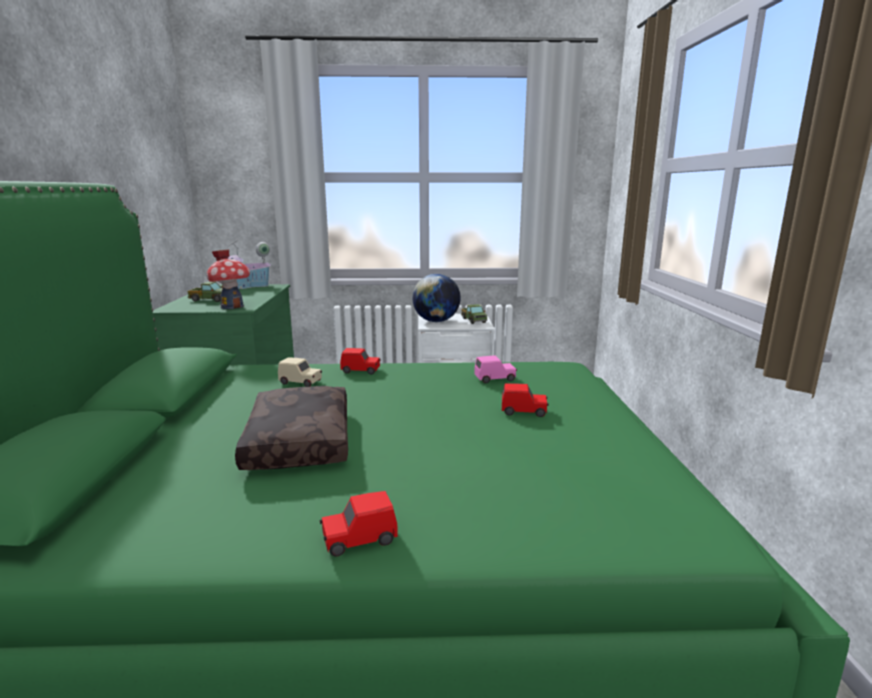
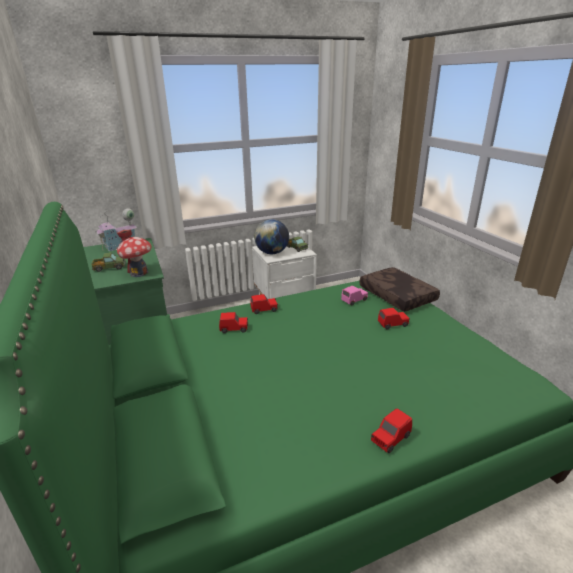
camera: 20 degrees left, 10 degrees up
(297, 440) = (285, 379): brown pillow -> brown pillow (395, 296)
(301, 382) = (234, 329): beige toy car -> red toy car

